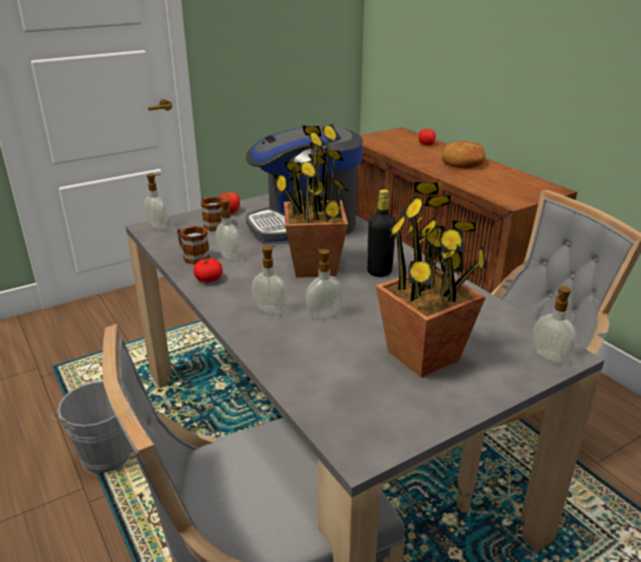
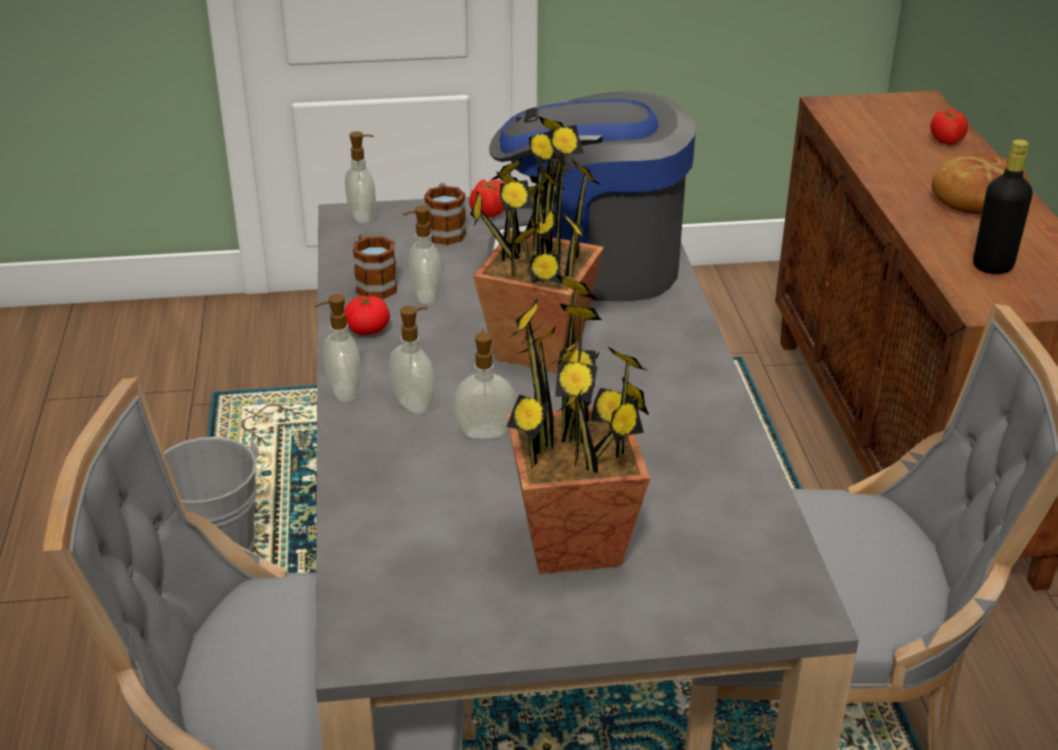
camera: 25 degrees right, 5 degrees up
(379, 272) = (633, 383): black bottle -> black bottle (992, 266)
(549, 357) = (768, 606): soap dispenser -> soap dispenser (343, 393)

